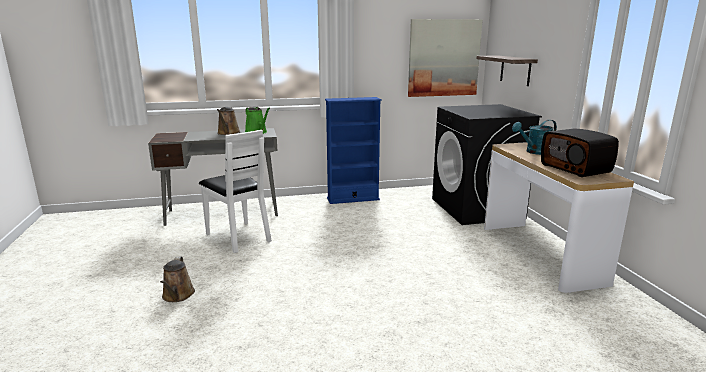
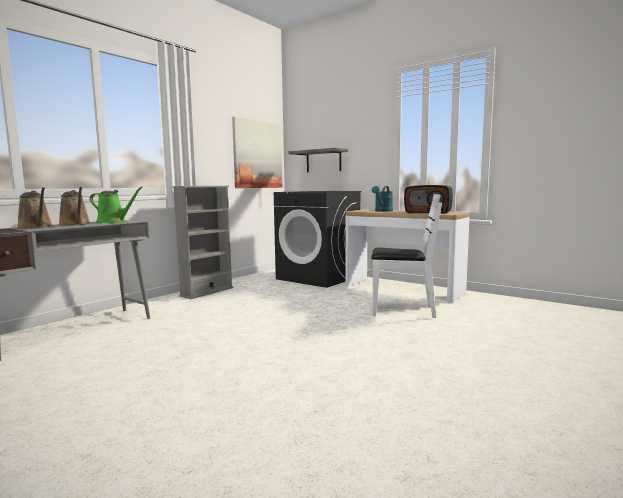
camera: 40 degrees left, 10 degrees down
(177, 296) = (158, 406): brown watering can -> brown watering can (36, 227)
(239, 237) = (136, 342): white chair -> white chair (402, 310)
(353, 199) = (207, 292): blue bookcase -> grey bookcase

